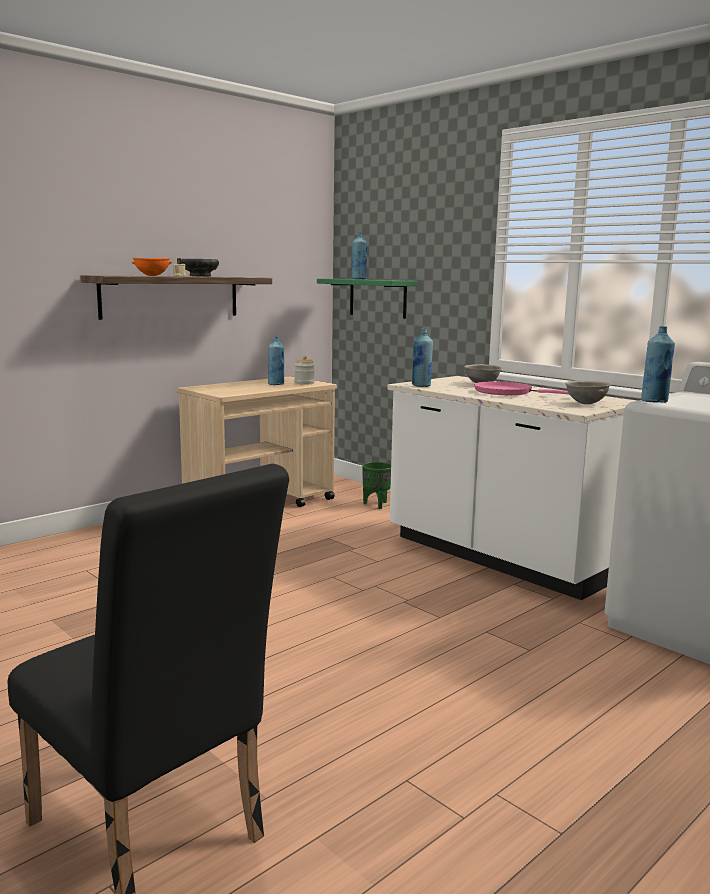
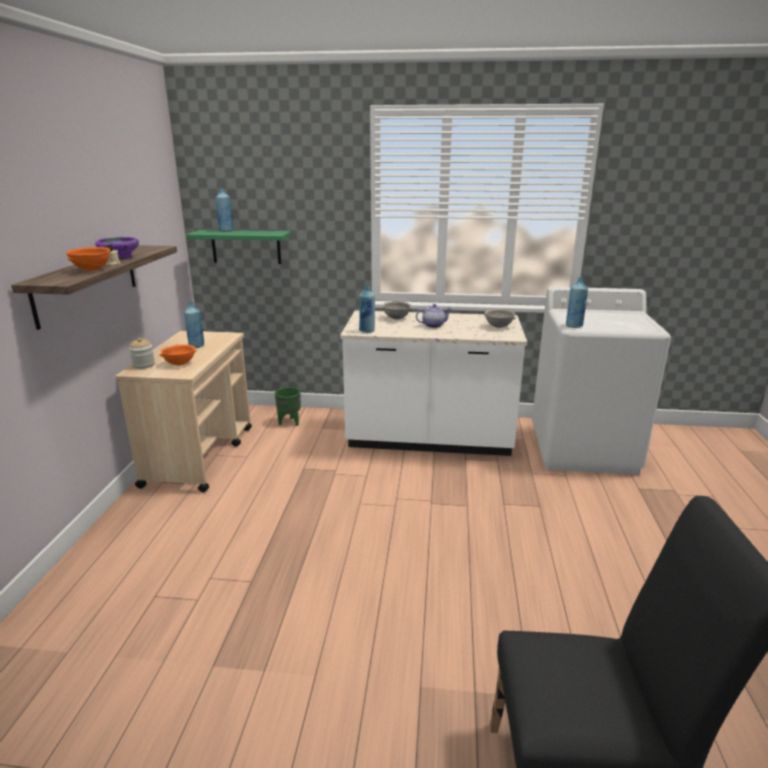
camera: 40 degrees left, 10 degrees up
(200, 276) = (120, 258): black bowl -> purple bowl
(235, 390) = (179, 364): none -> orange bowl
(304, 383) = (216, 338): jar -> jar (143, 365)
(507, 392) = (433, 325): pink frying pan -> teapot

